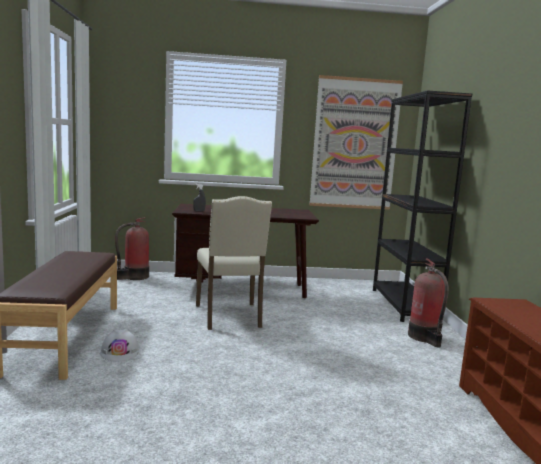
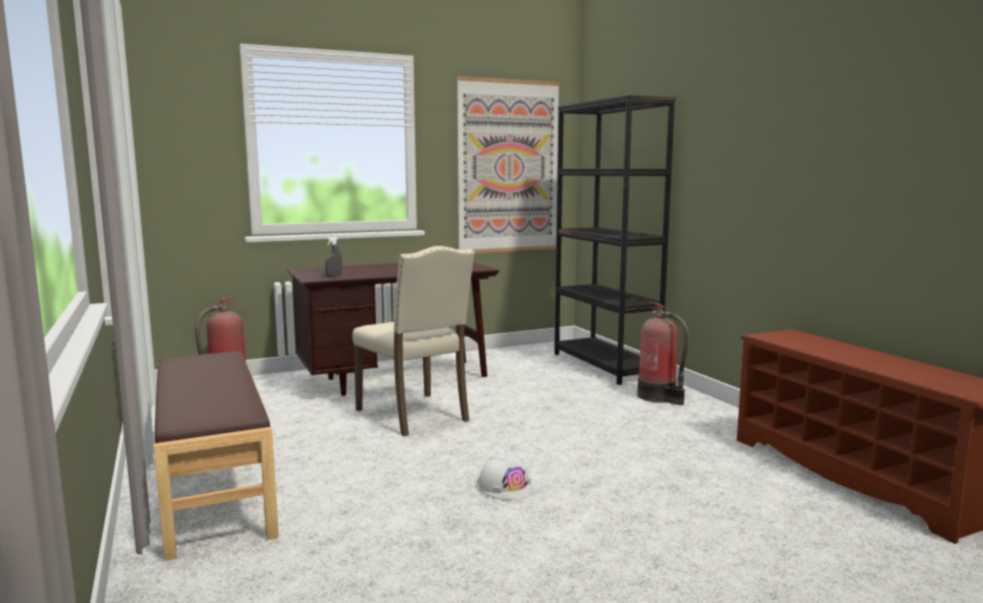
camera: 20 degrees left, 0 degrees up
(120, 352) = (315, 487): white hard hat -> white hard hat (505, 486)

